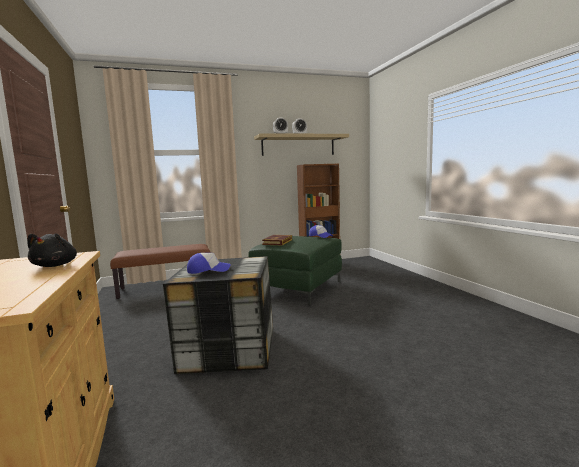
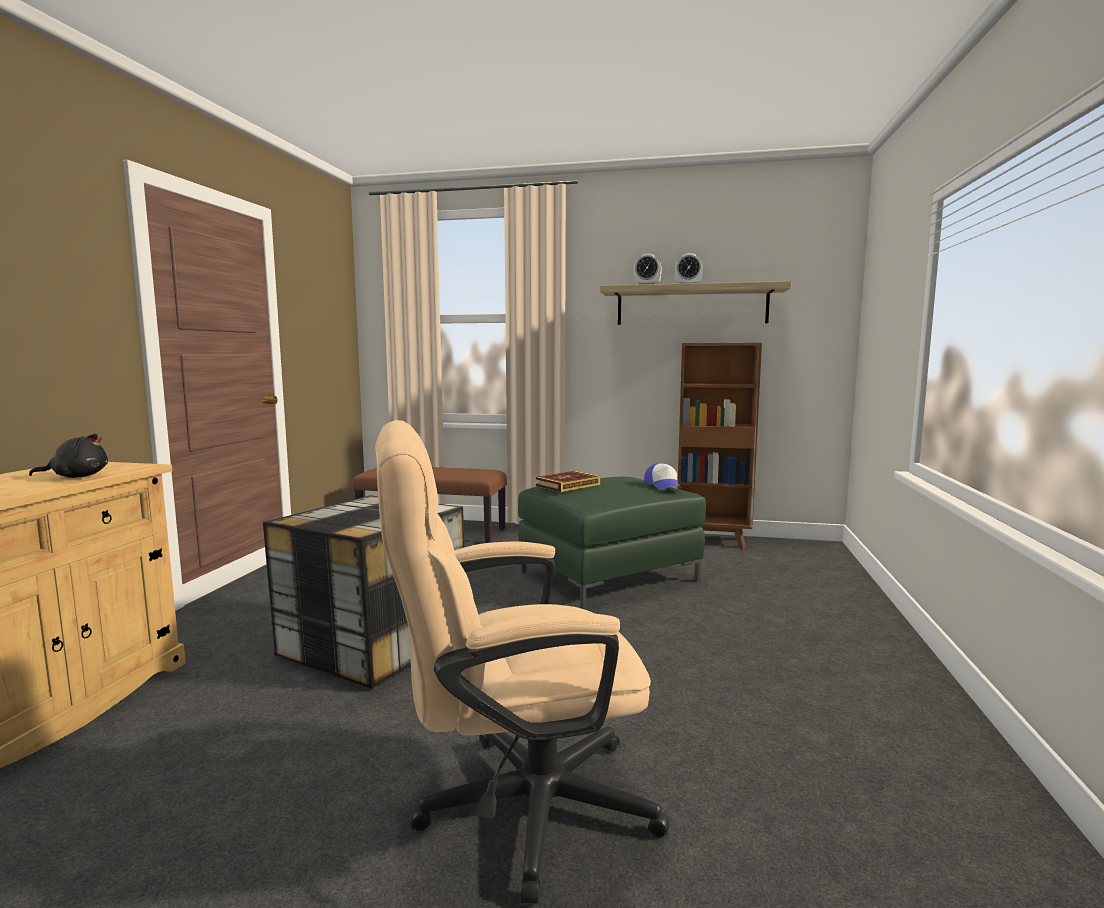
camera: 30 degrees right, 0 degrees up
(56, 265) = (77, 477): black plush toy -> black plush toy turned 135 degrees counterclockwise
(208, 270) = (342, 514): cap -> none
(412, 390) = (514, 808): none -> beige office chair

